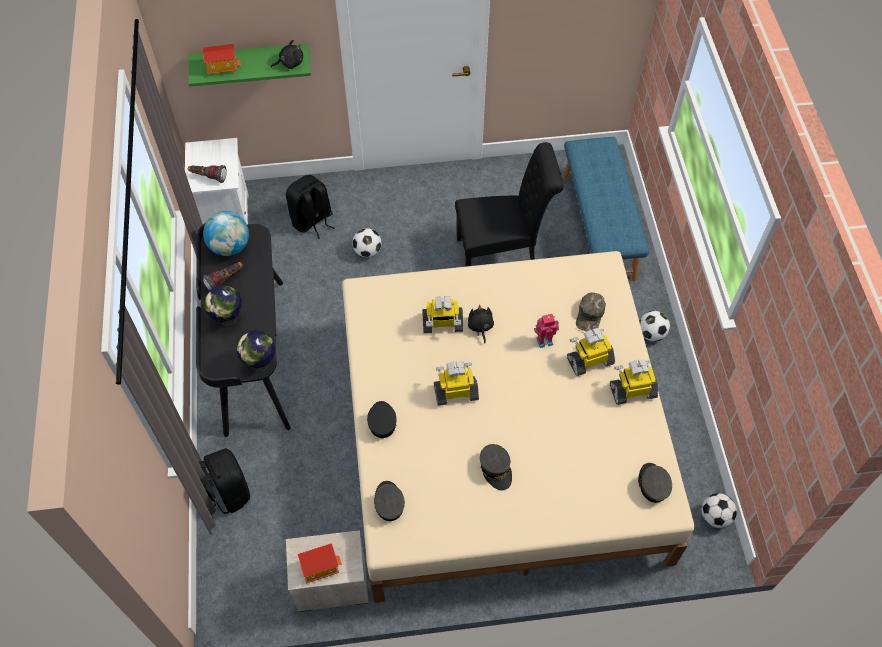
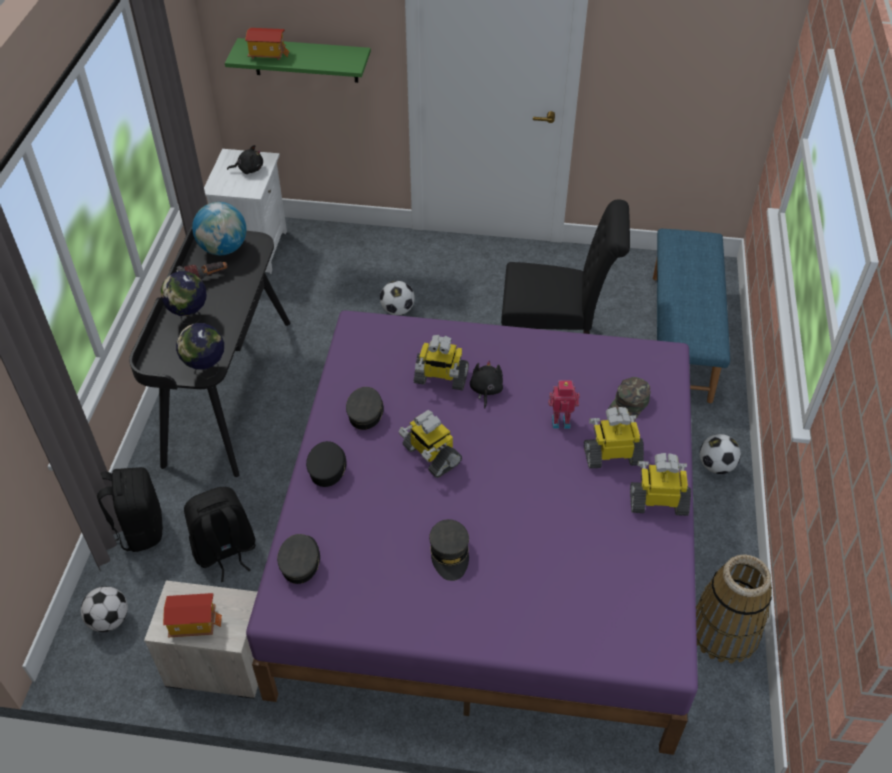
camera: 15 degrees right, 10 degrees down
(208, 177) = (232, 184): flashlight -> none
(290, 63) = (342, 61): black plush toy -> black plush toy (249, 169)
(312, 221) = (347, 269): black backpack -> black backpack (225, 551)
(456, 392) = (430, 455): toy robot -> toy robot turned 135 degrees counterclockwise
(500, 436) = (487, 541): beige bed -> purple bed
(653, 485) = (652, 621): grey cap -> grey cap (365, 412)
(688, 465) = (724, 631): none -> basket
(715, 516) = (745, 705): football -> football (109, 620)

